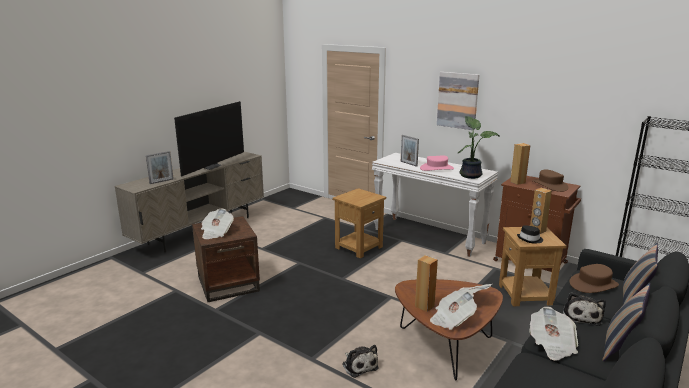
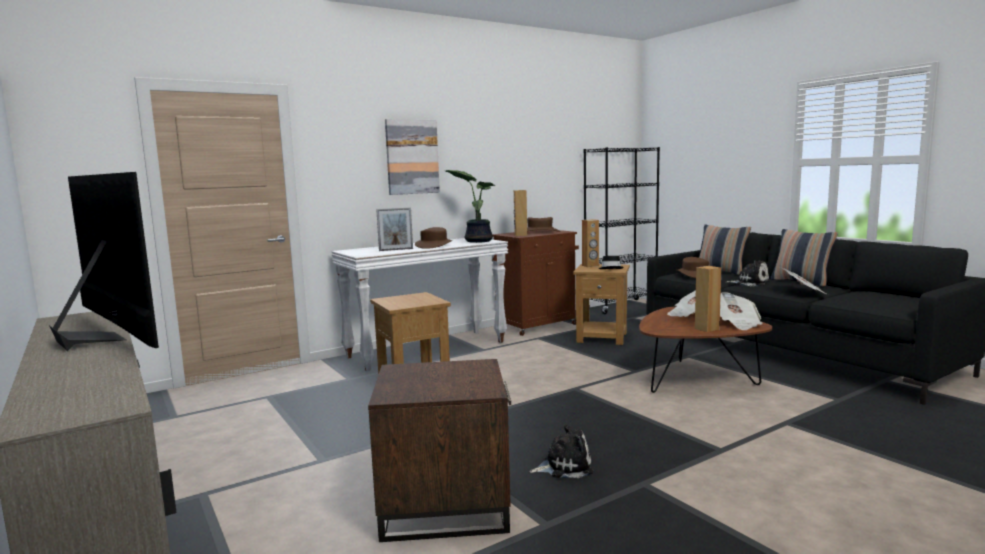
camera: 70 degrees left, 10 degrees down
(161, 181) = (110, 381): picture frame -> none
(216, 232) = (450, 384): newspaper -> none
(359, 365) = (735, 423): plush toy -> plush toy (564, 466)
(436, 168) = (434, 245): pink hat -> brown hat

